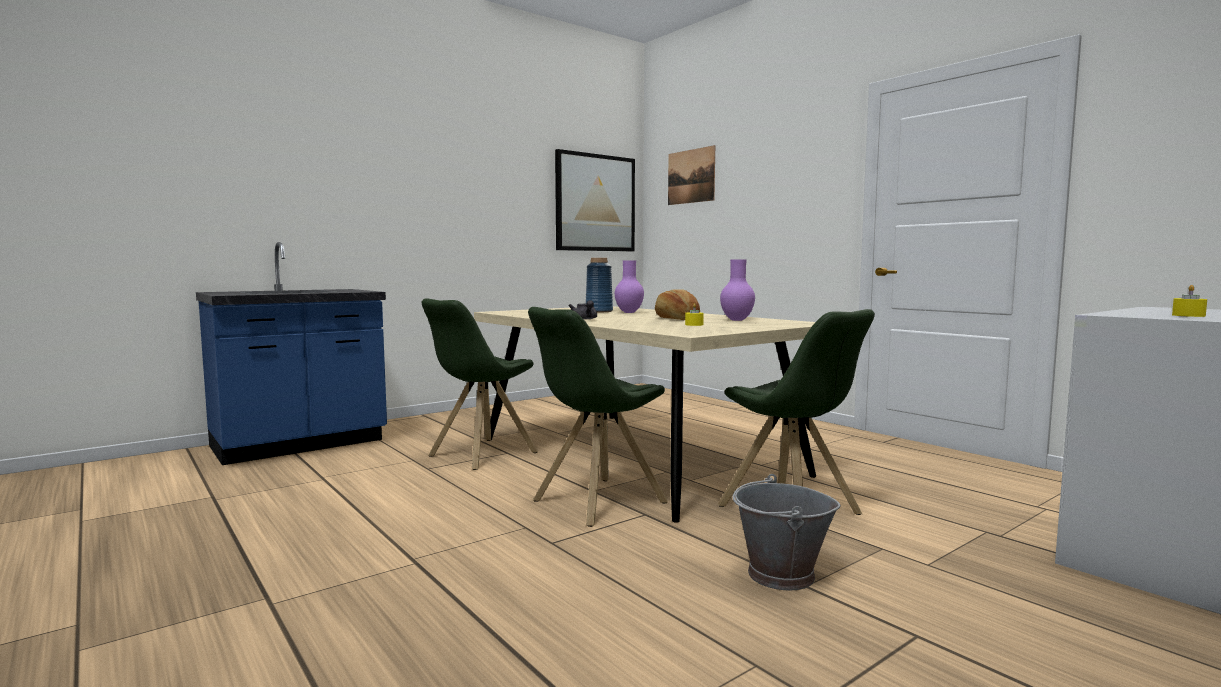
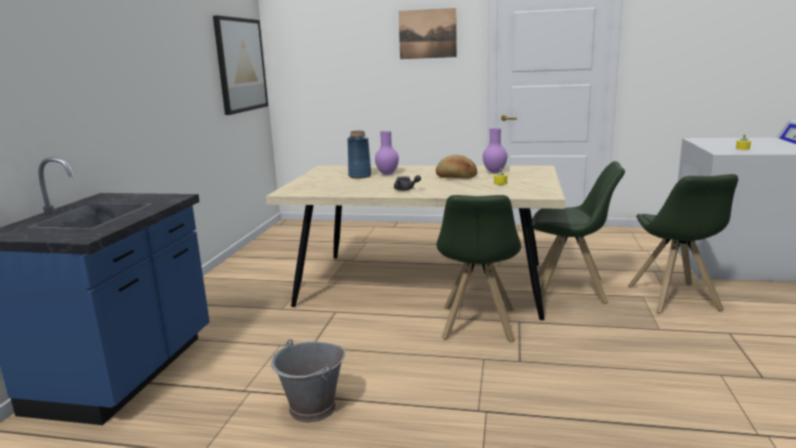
camera: 40 degrees left, 10 degrees up
(482, 454) = (319, 319): green chair -> green chair (674, 298)
(691, 176) = (322, 39): picture -> picture (427, 34)
(780, 575) = (641, 328): grey bucket -> grey bucket (312, 408)

